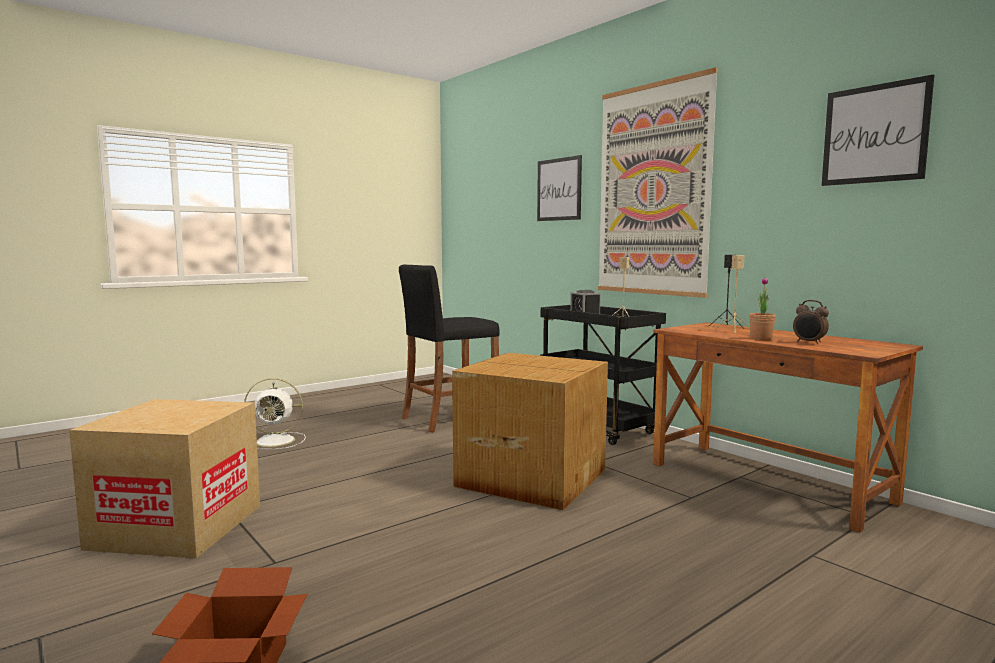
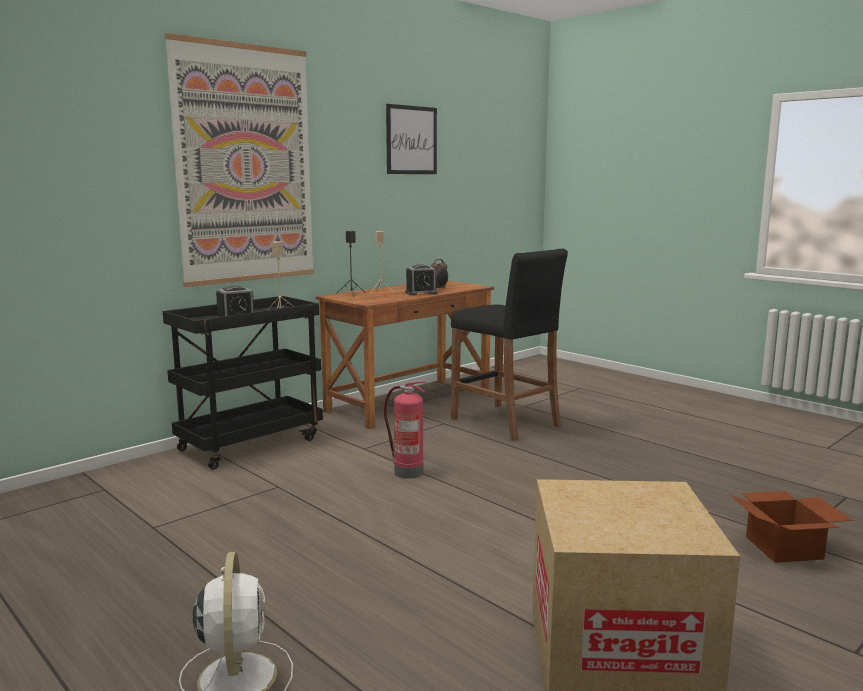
camera: 95 degrees left, 5 degrees up
(449, 419) = (161, 527): black stool -> black stool (505, 422)
(531, 477) = (407, 472): cardboard box -> fire extinguisher
(559, 189) = (90, 151): picture -> none
(761, 338) = (421, 293): potted plant -> alarm clock

